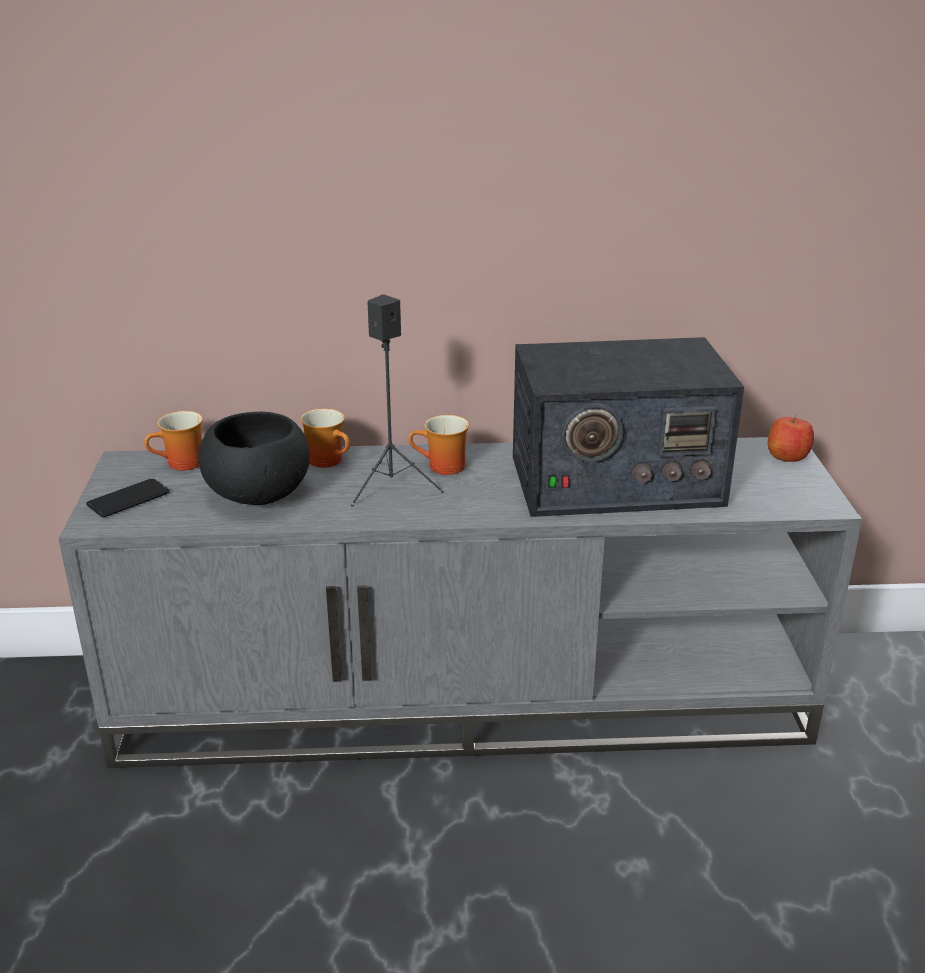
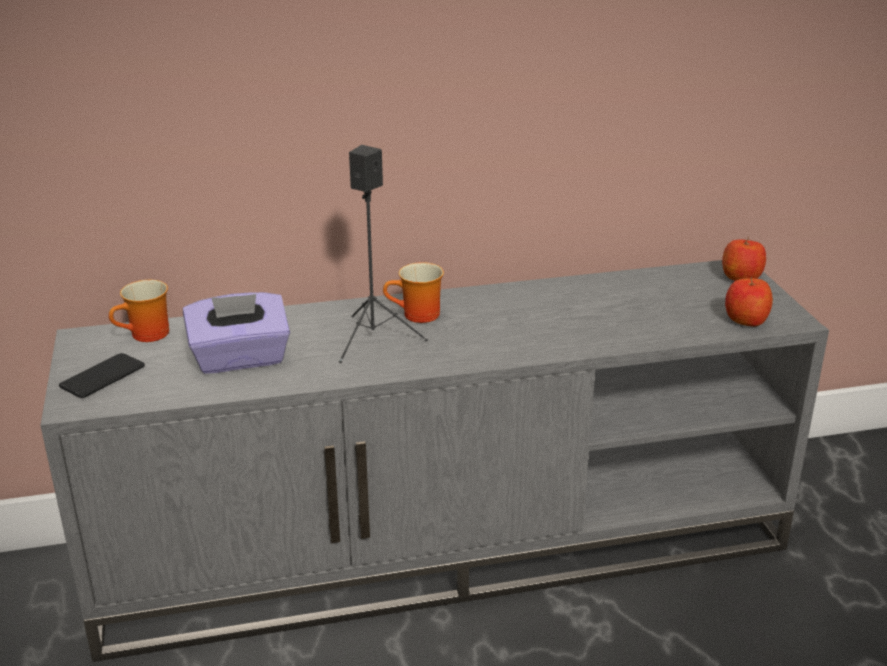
camera: 10 degrees left, 0 degrees up
(259, 494) = (240, 359): black bowl -> purple tissue box
(330, 460) = (301, 318): mug -> none
(614, 481) = (589, 314): radio -> none
(776, 500) = (746, 320): none -> apple

